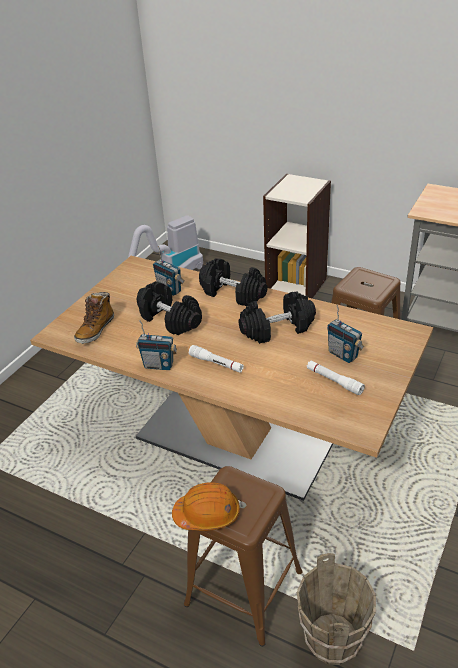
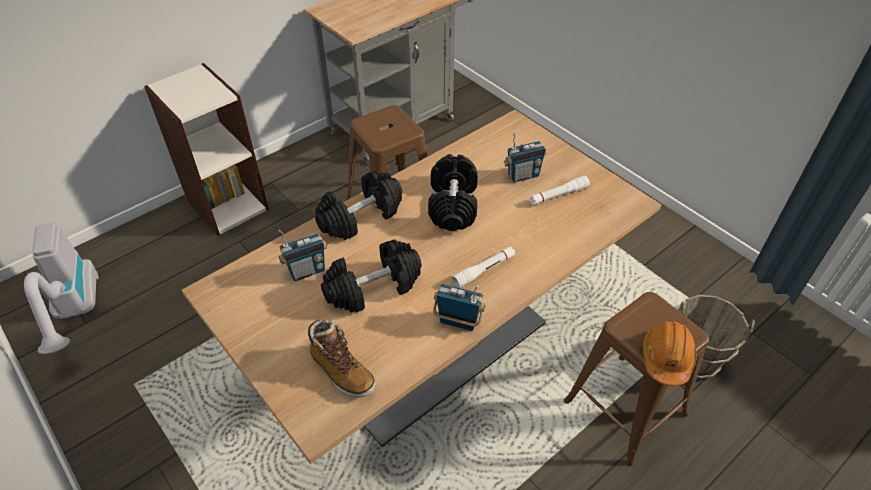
camera: 70 degrees left, 10 degrees up
(159, 365) = (458, 322): radio -> radio turned 105 degrees counterclockwise

